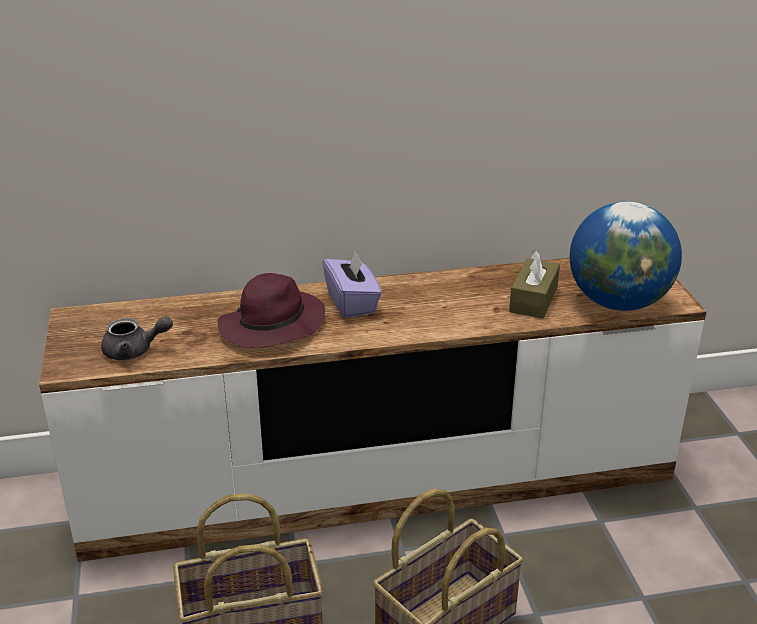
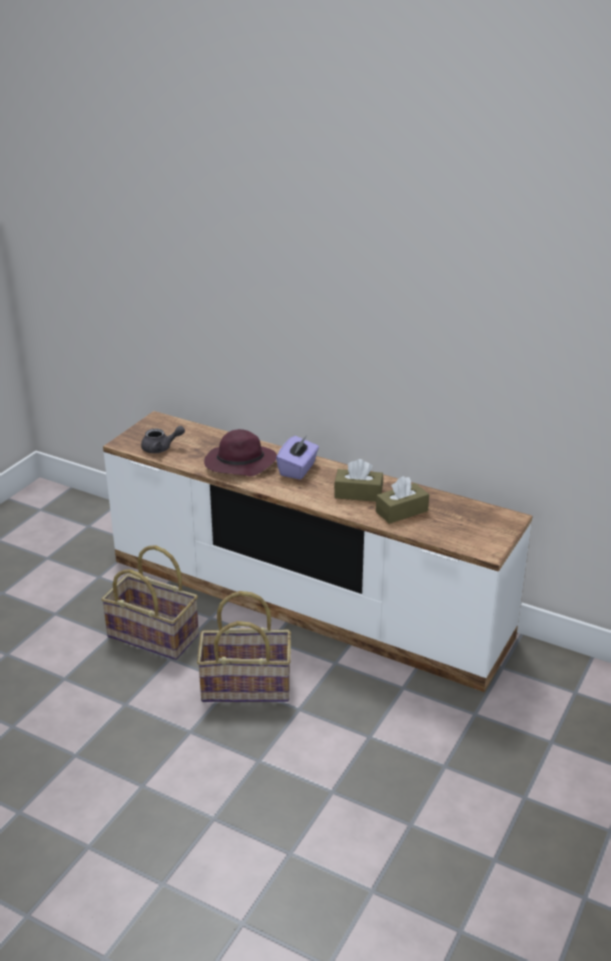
camera: 40 degrees right, 0 degrees up
(134, 351) = (161, 448): grey teapot -> grey teapot turned 45 degrees counterclockwise
(460, 301) = (358, 493): none -> brown tissue box
(618, 302) = (450, 535): globe -> none

